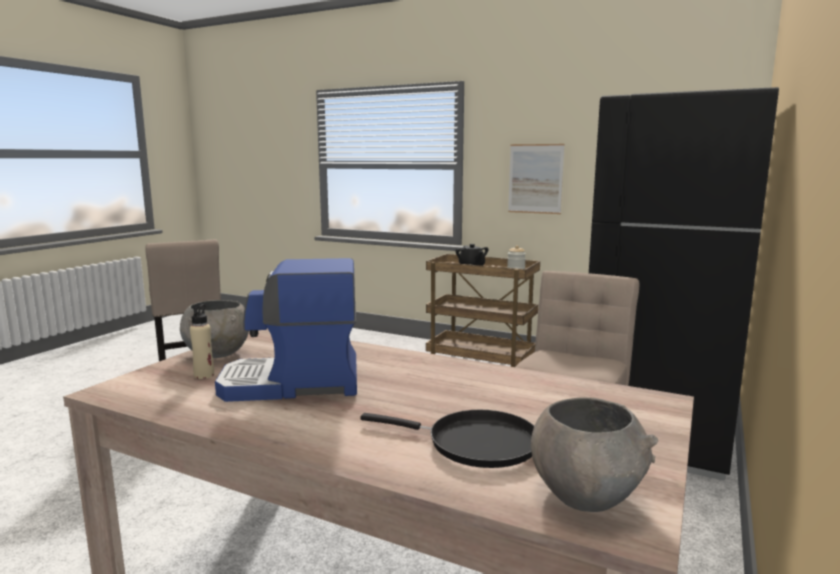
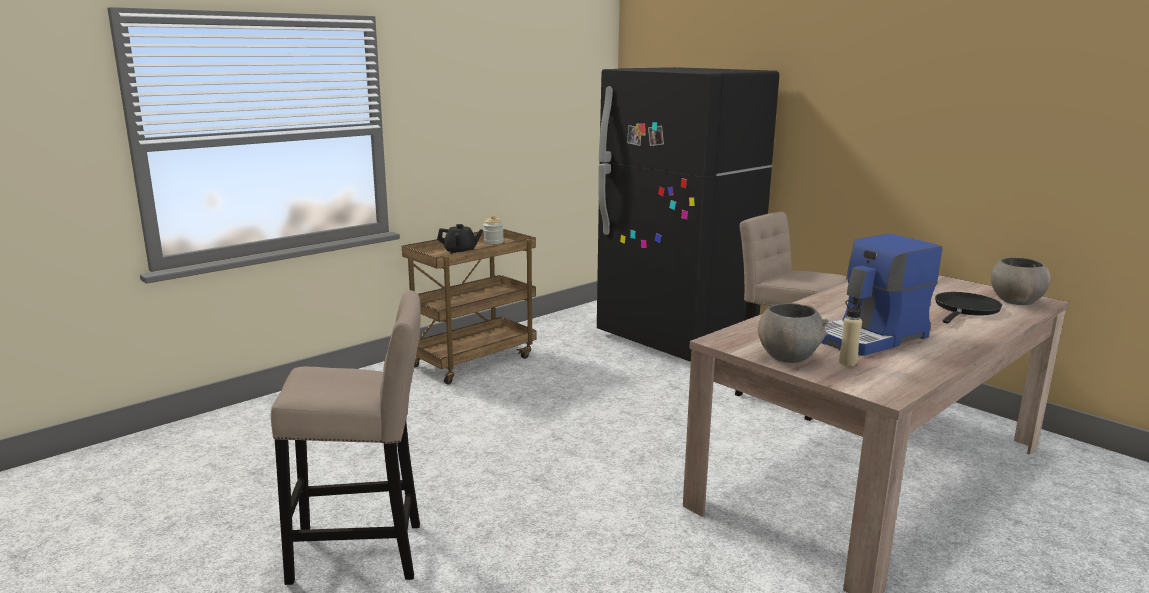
camera: 70 degrees left, 5 degrees up
(292, 384) = (871, 338): coffee machine -> coffee machine turned 45 degrees clockwise
(535, 179) = (463, 137): picture -> none

